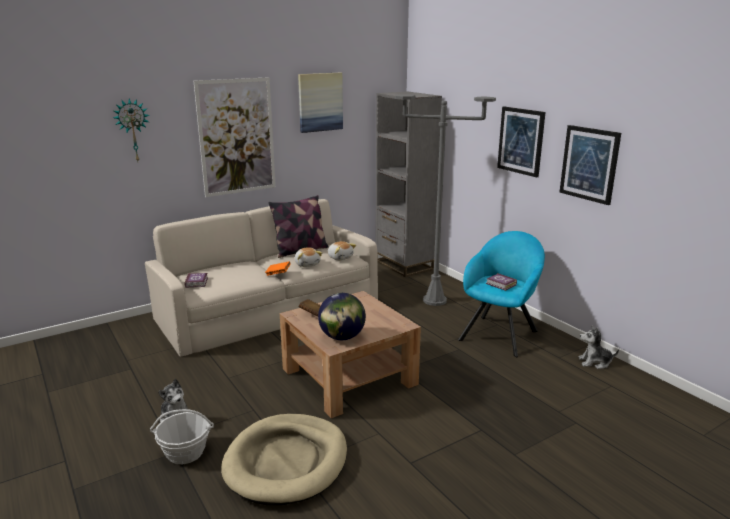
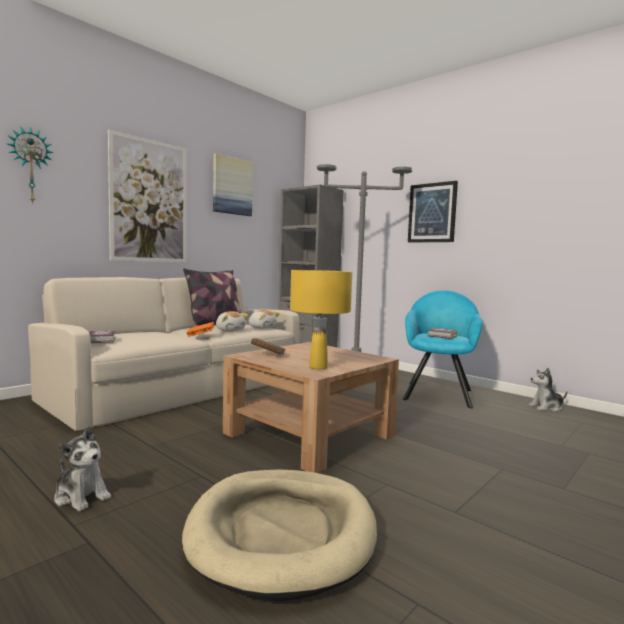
camera: 15 degrees left, 15 degrees down
(185, 452) = (107, 540): basket -> none
(342, 337) = (318, 367): globe -> yellow table lamp
(589, 164) = (510, 217): picture -> none

